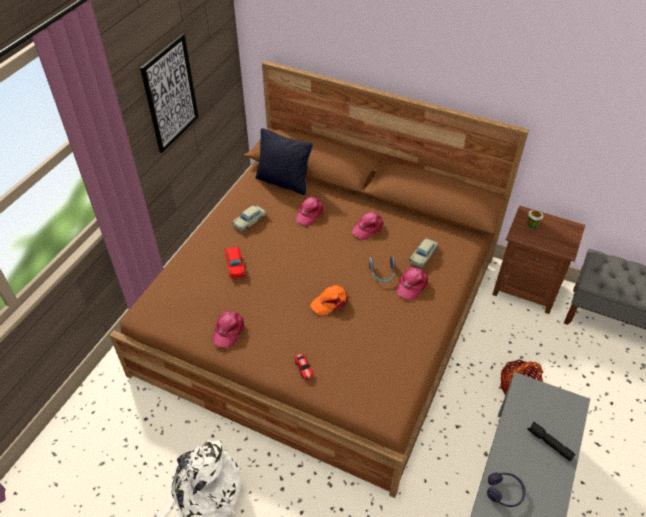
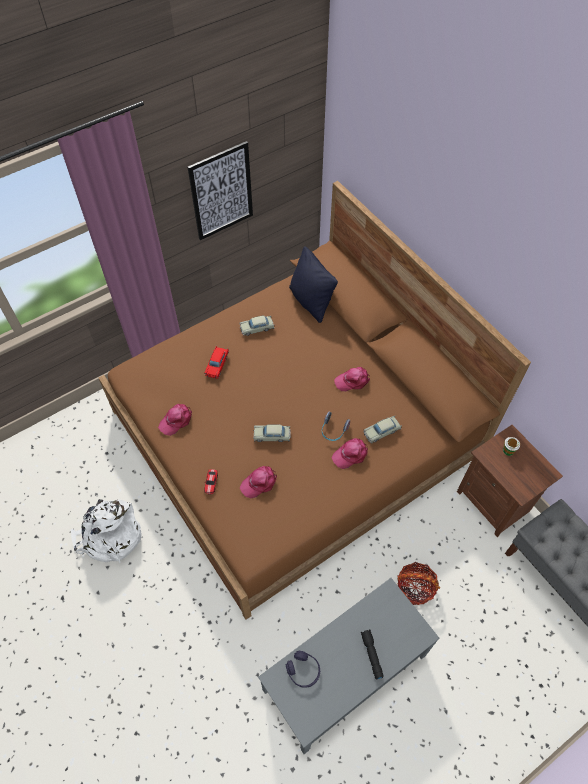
camera: 30 degrees right, 10 degrees up
(309, 213) = (312, 343): pink cap -> pink cap (259, 482)
(330, 302) = (272, 435): orange cap -> beige toy car

